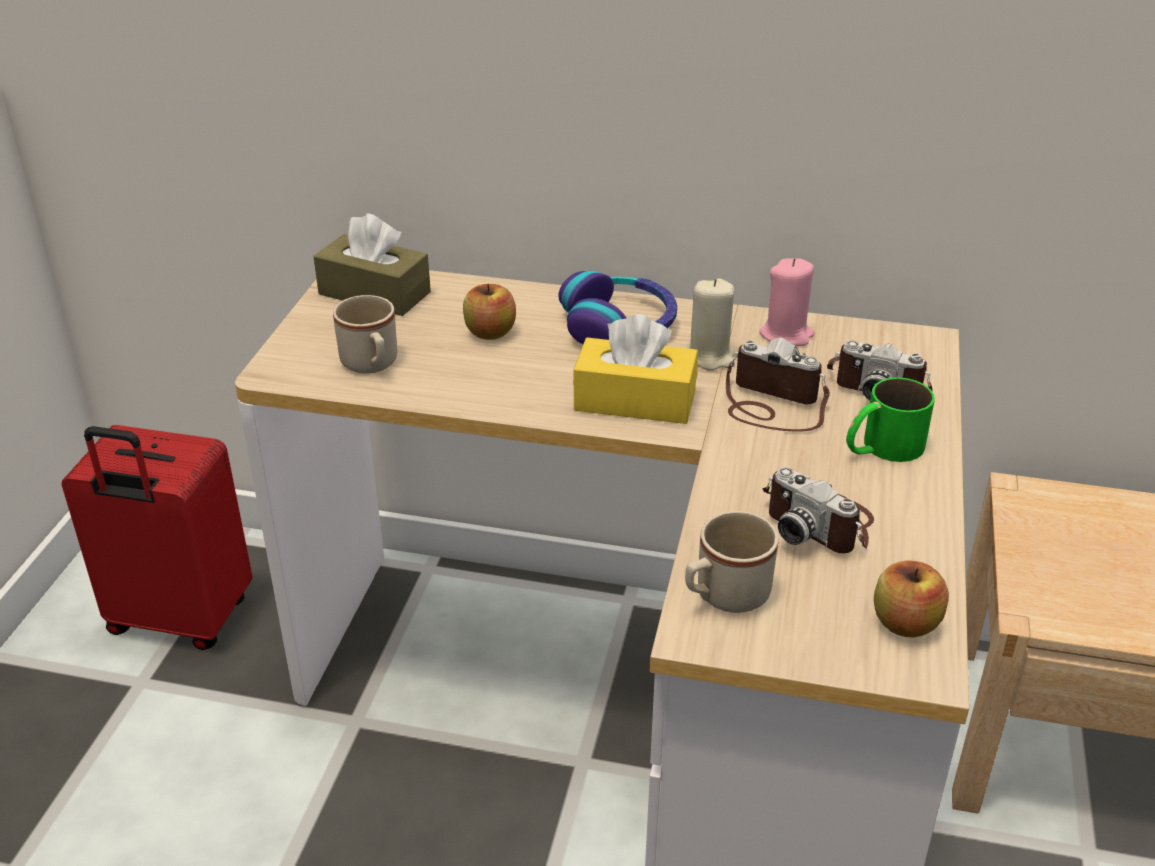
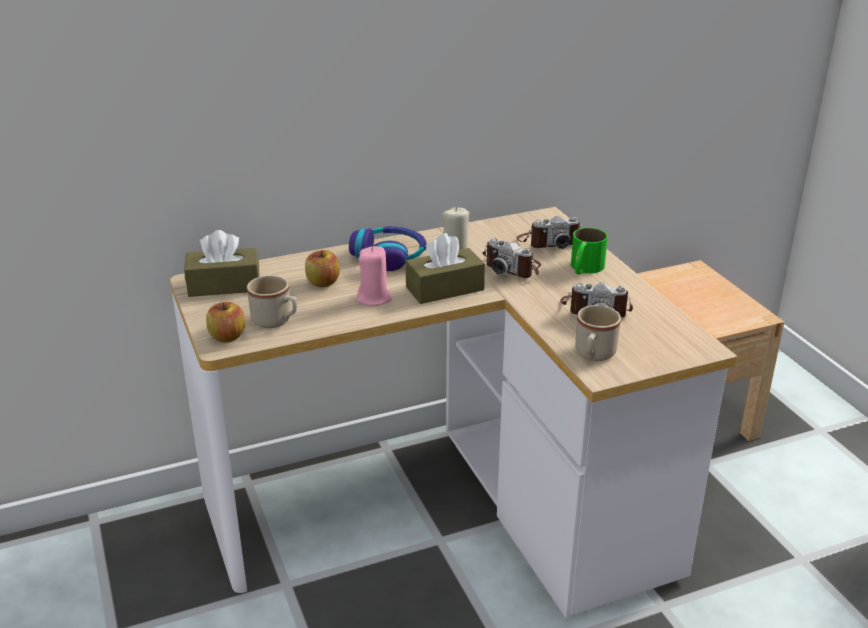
camera: 35 degrees left, 5 degrees down
(179, 620) = (102, 587): red suitcase -> none
(635, 401) = (445, 288): yellow tissue box -> brown tissue box
(772, 404) = (513, 267): camera -> camera turned 135 degrees counterclockwise
(786, 335) = (480, 234): pink candle -> pink candle (374, 298)
(905, 623) = (678, 334): apple -> apple (227, 337)

